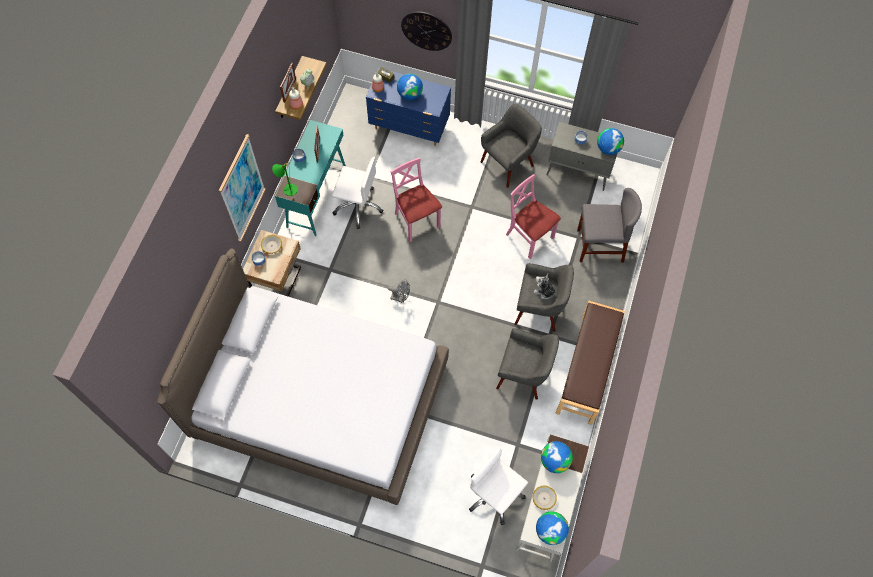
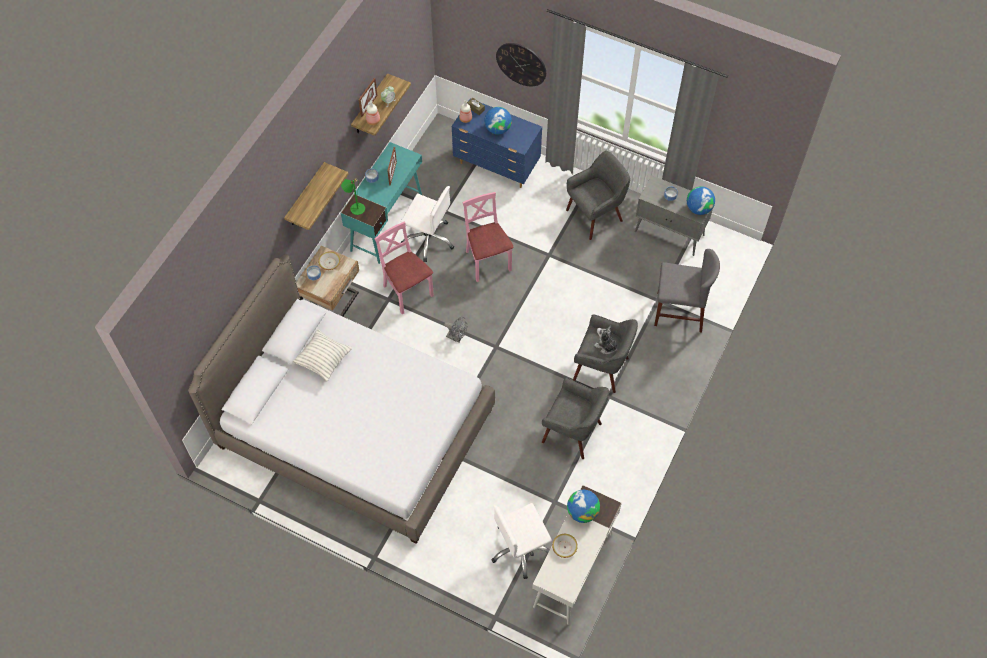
camera: 10 degrees right, 5 degrees down
(242, 189) = (305, 196): picture -> shelf
(283, 345) = (324, 360): none -> pillow
(494, 495) = (520, 549): white office chair -> white office chair turned 75 degrees counterclockwise
(529, 237) = (604, 293): pink chair -> pink chair (407, 291)
(550, 531) = (565, 580): globe -> none
(587, 369) = (642, 436): brown bench -> none

